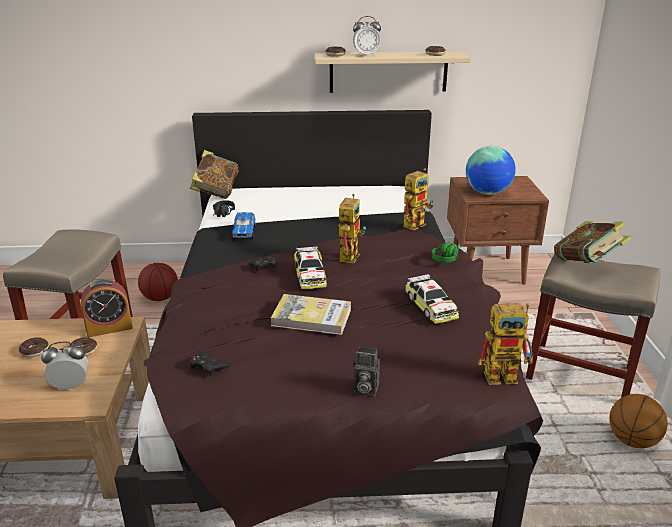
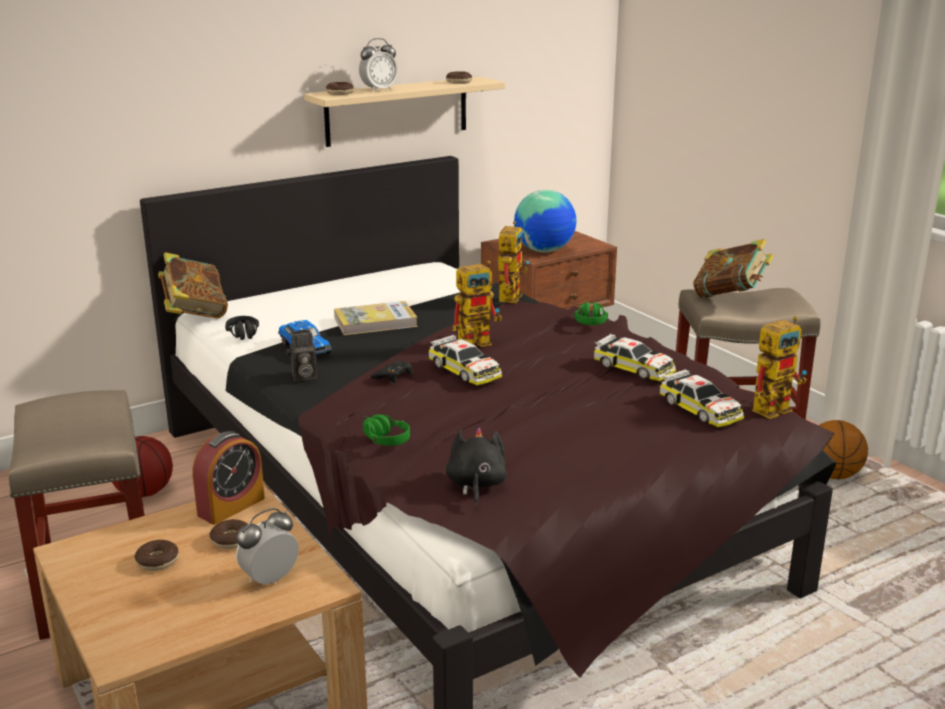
camera: 30 degrees left, 5 degrees down
(197, 311) = (381, 438): none -> green headphones
(208, 366) = (476, 485): black game controller -> black plush toy
(311, 317) = (526, 409): book -> book (375, 322)
(348, 254) = (479, 341): toy robot -> toy robot turned 75 degrees clockwise
(364, 389) = (664, 455): camera -> camera (303, 377)
(440, 357) = (700, 409): none -> toy car

